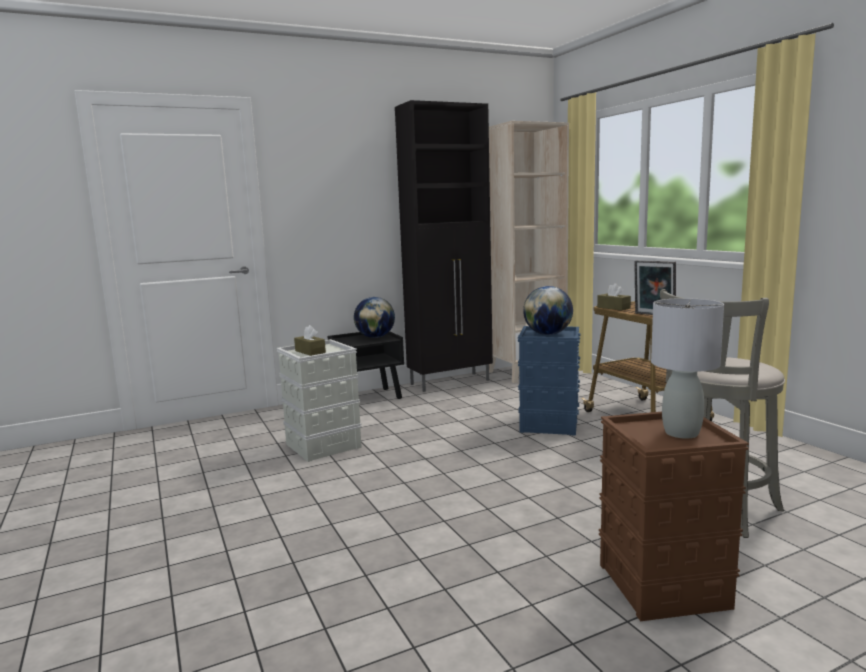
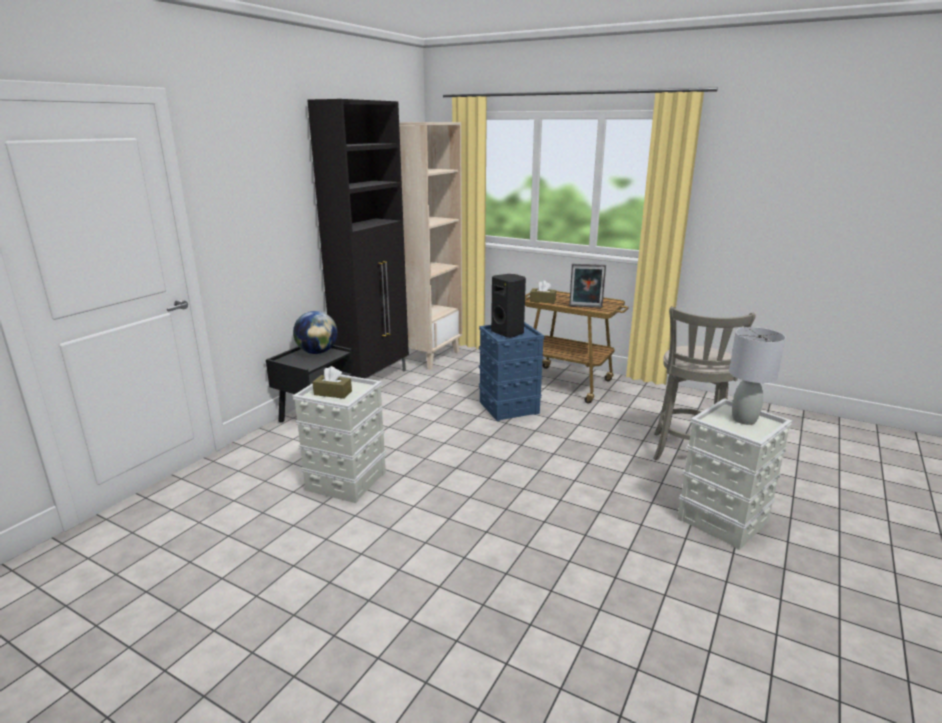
camera: 35 degrees left, 10 degrees up
(548, 334) = (508, 333): globe -> black speaker
(664, 586) = (723, 520): brown storage box -> grey storage box

